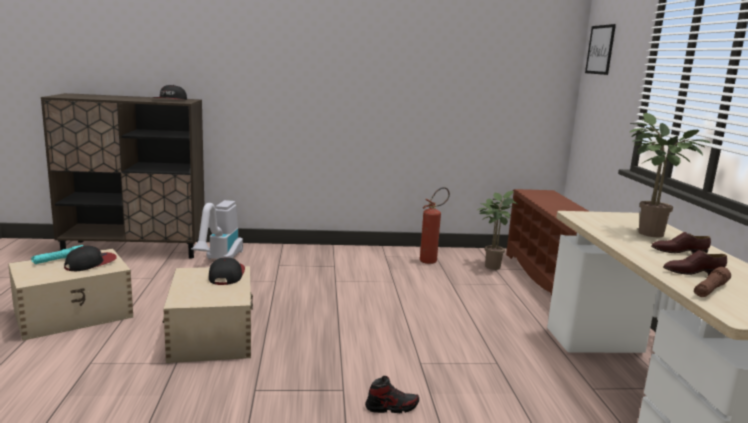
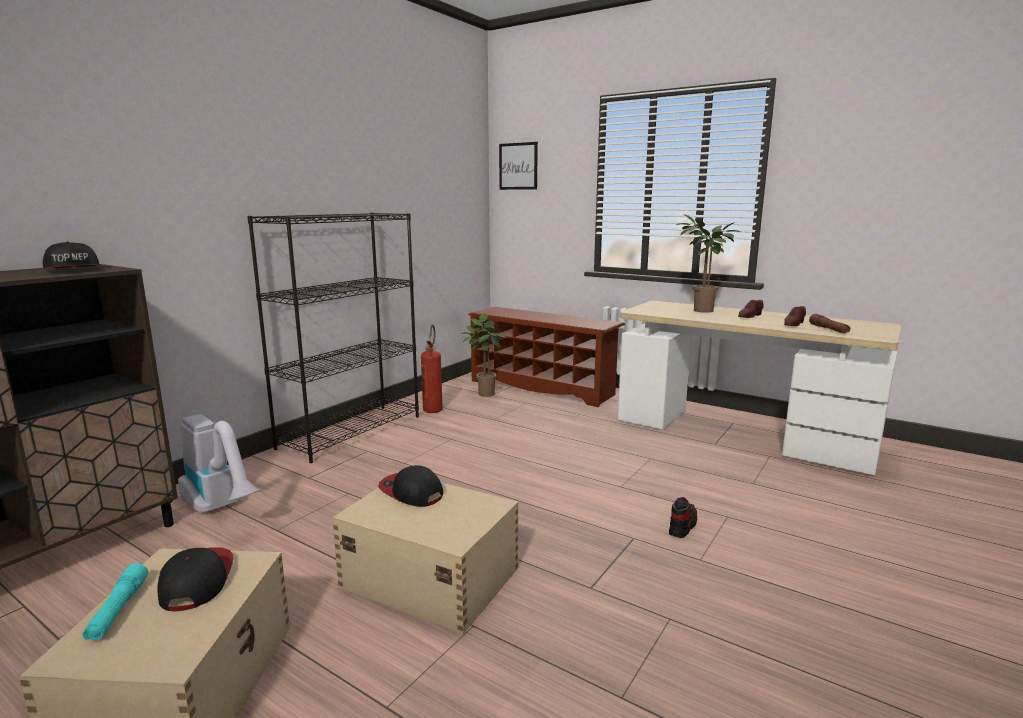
camera: 50 degrees left, 0 degrees up
(352, 252) = (351, 431): none -> black bookcase

